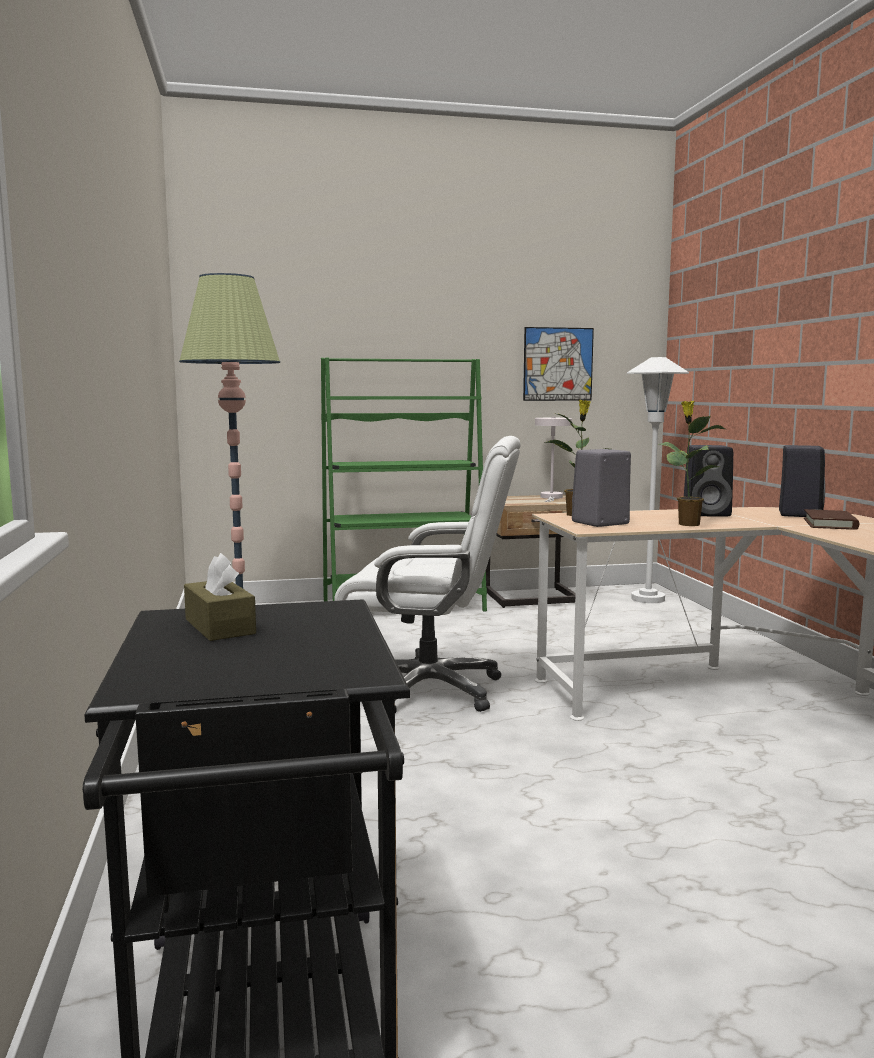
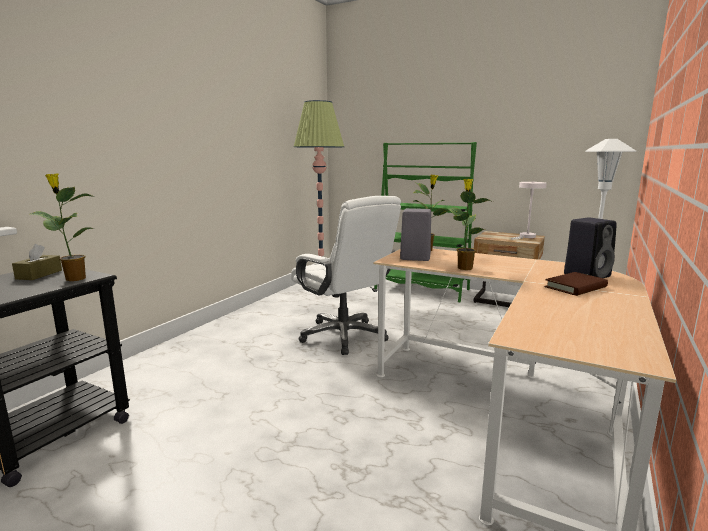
camera: 40 degrees right, 5 degrees up
(327, 616) = (74, 279): none -> potted plant
(558, 364) = (548, 144): picture -> none
(708, 514) = (514, 263): black speaker -> none

